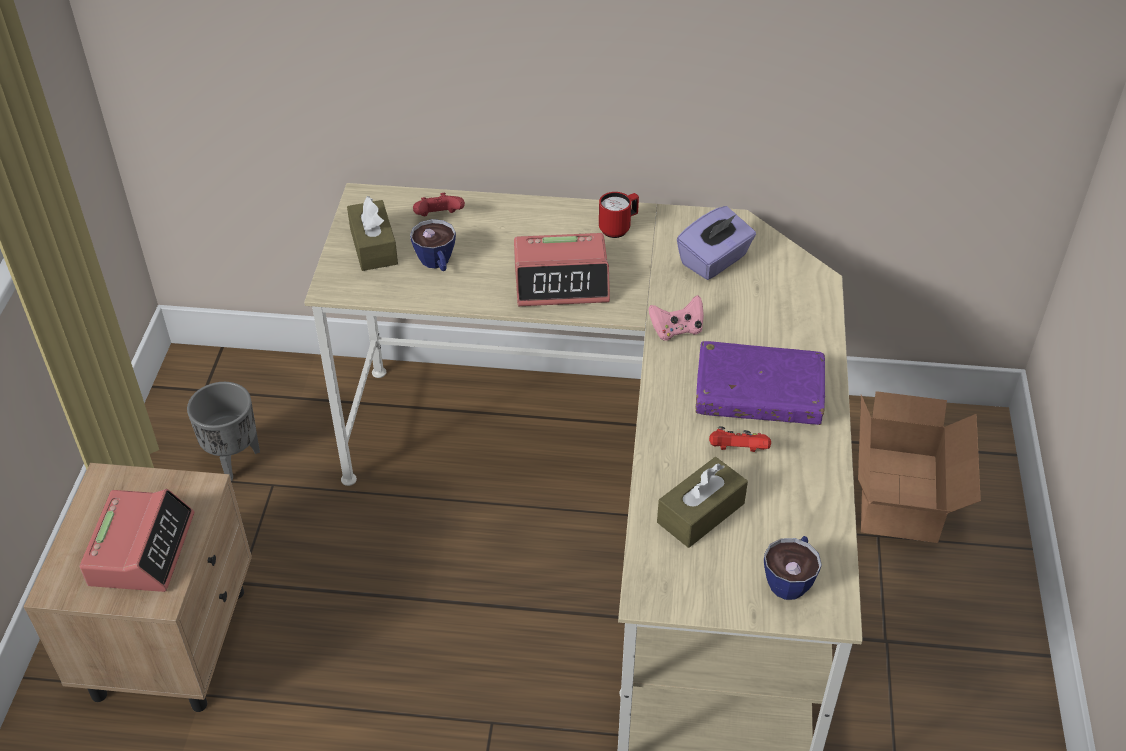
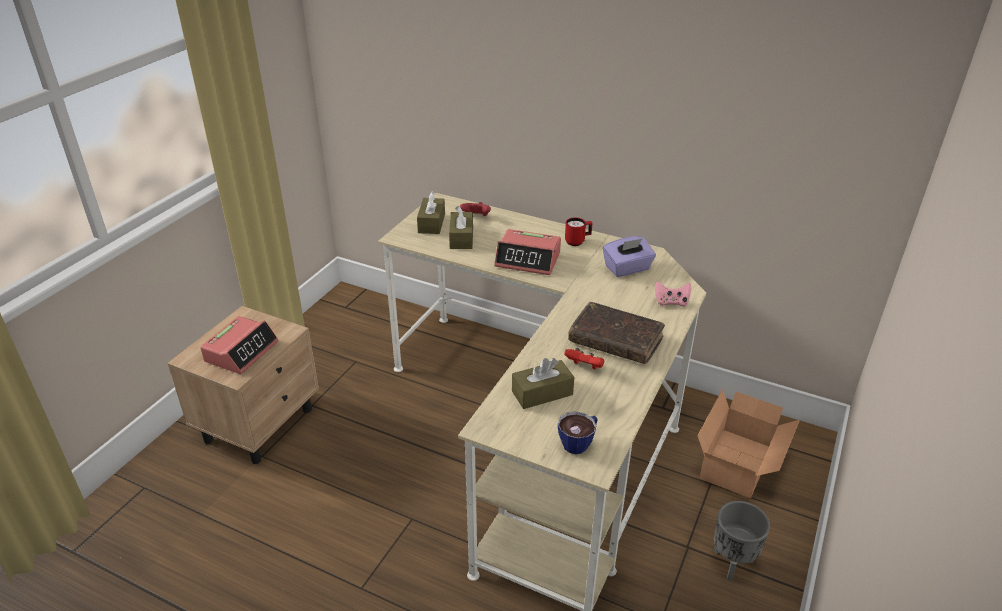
camera: 20 degrees right, 10 degrees down
(233, 459) = (342, 344): grey planter -> grey planter (731, 563)
(437, 264) = (461, 238): cup -> brown tissue box
(676, 330) = (583, 298): pink game controller -> pink game controller (671, 302)
(758, 394) = (615, 341): purple book -> brown book

